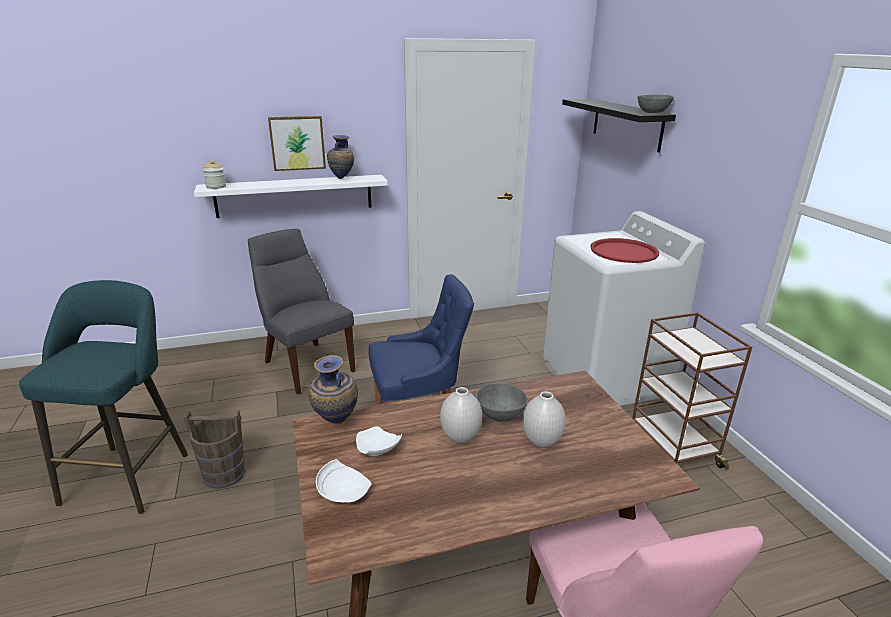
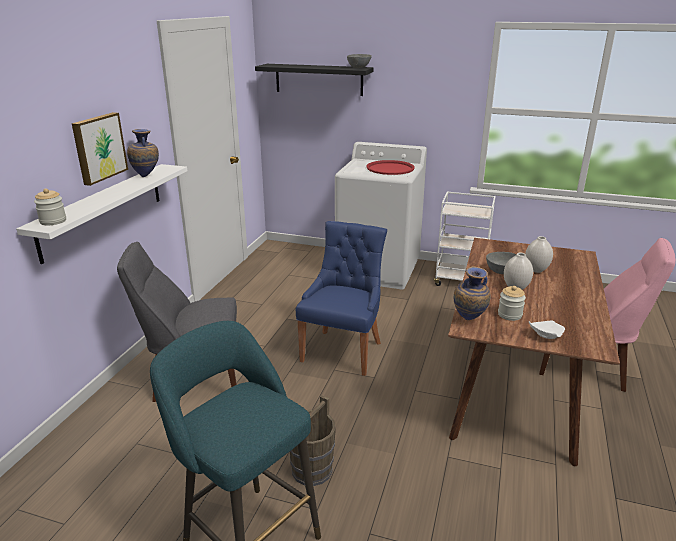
camera: 55 degrees left, 0 degrees up
(377, 450) = (509, 315): white plate -> jar
(672, 447) = (461, 281): brown cart -> white cart

